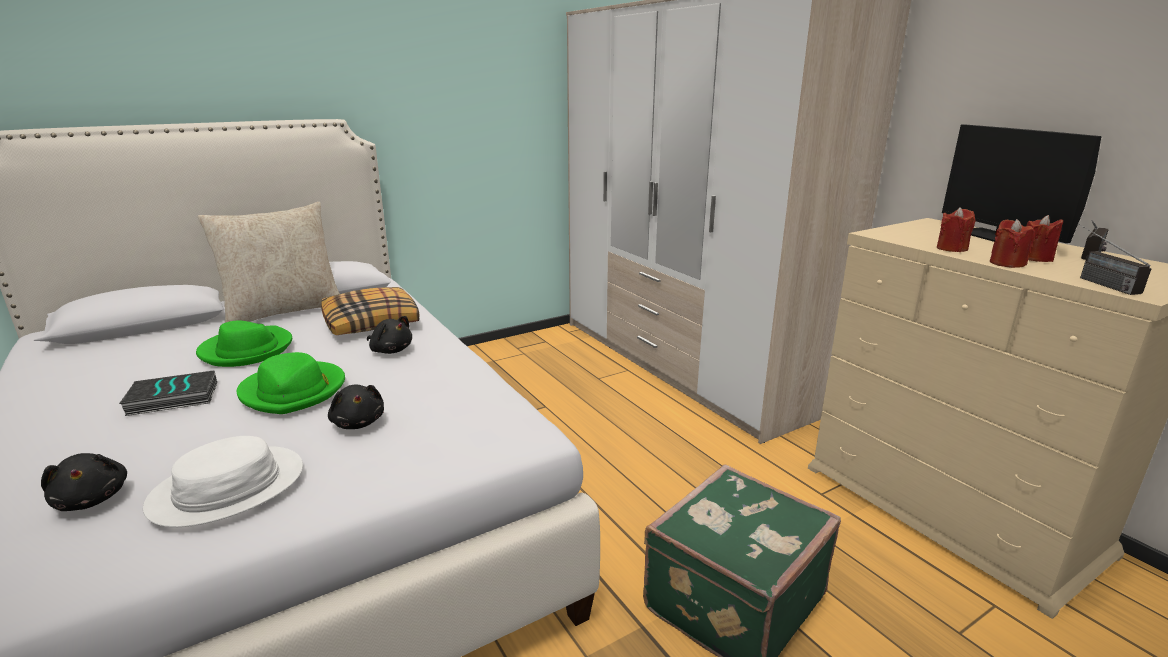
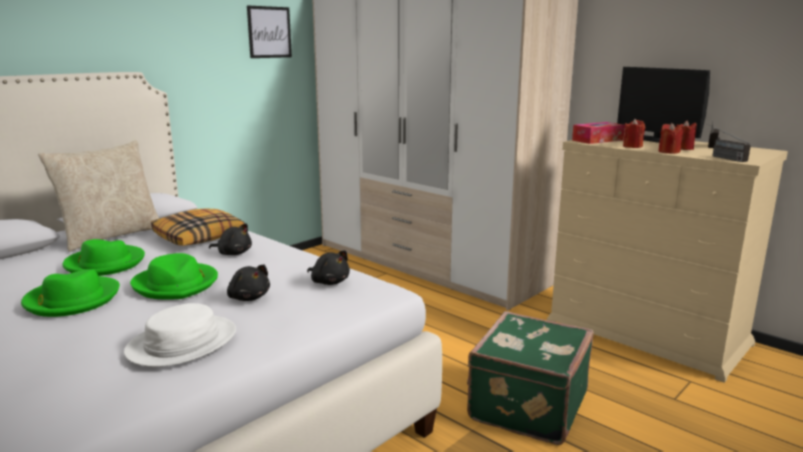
camera: 15 degrees left, 5 degrees down
(92, 499) = (74, 362): black plush toy -> black plush toy (329, 282)
(172, 399) = (72, 300): book -> green hat
(510, 70) = (269, 32): none -> picture
(903, 233) = (597, 140): none -> tissue box

